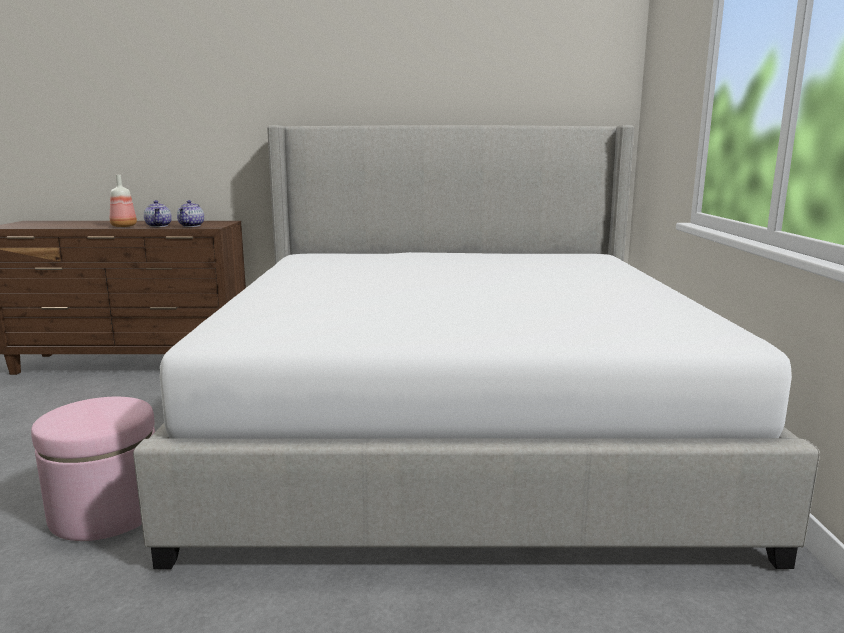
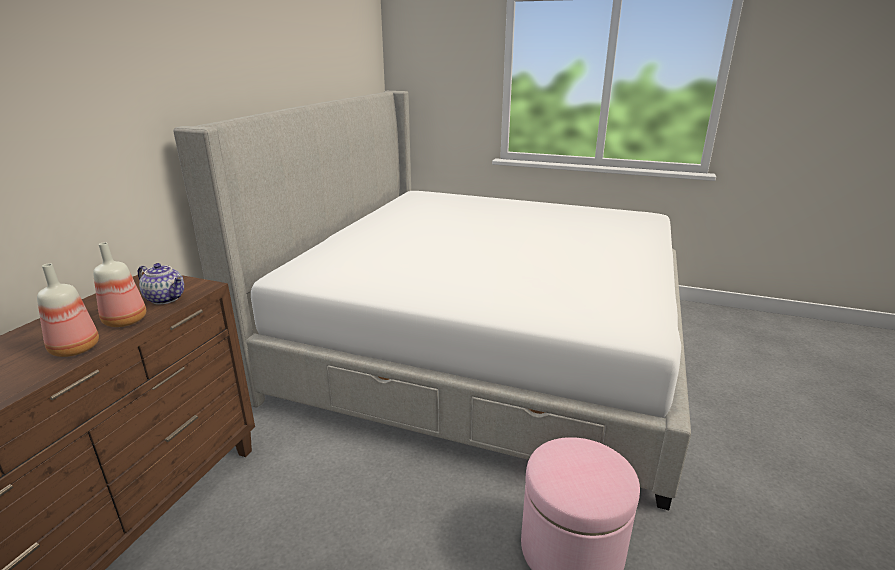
camera: 70 degrees left, 10 degrees up
(159, 226) = (125, 320): teapot -> bottle

